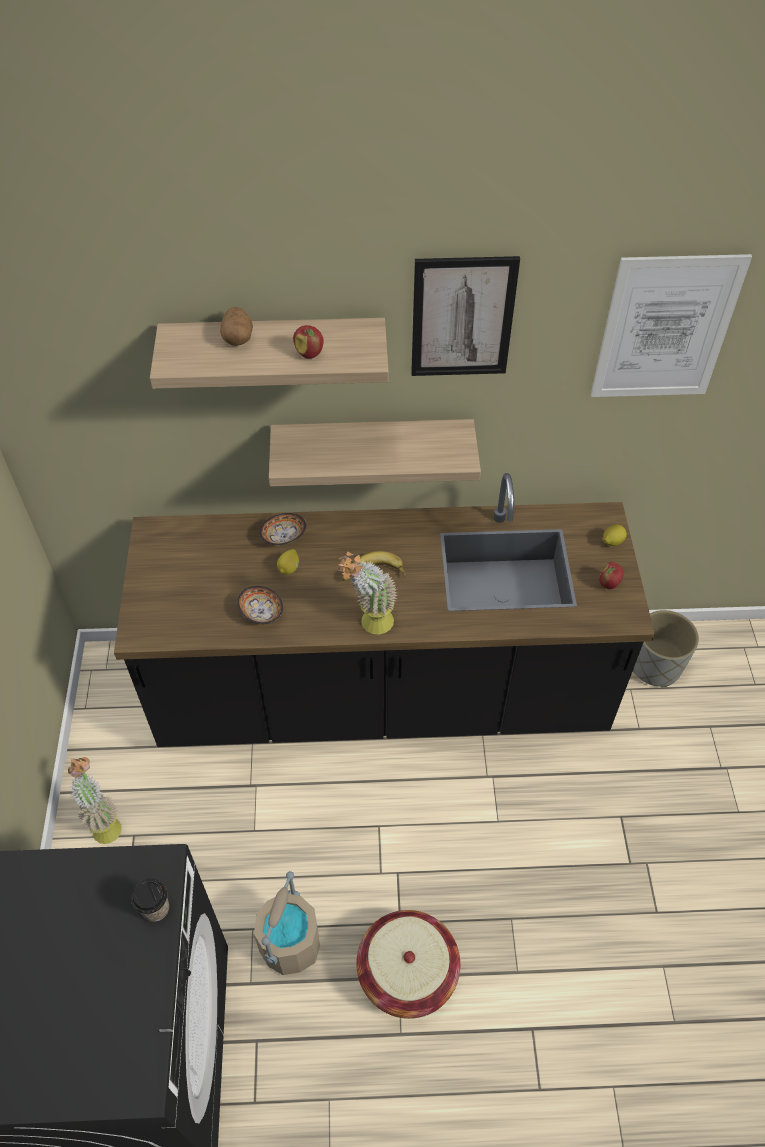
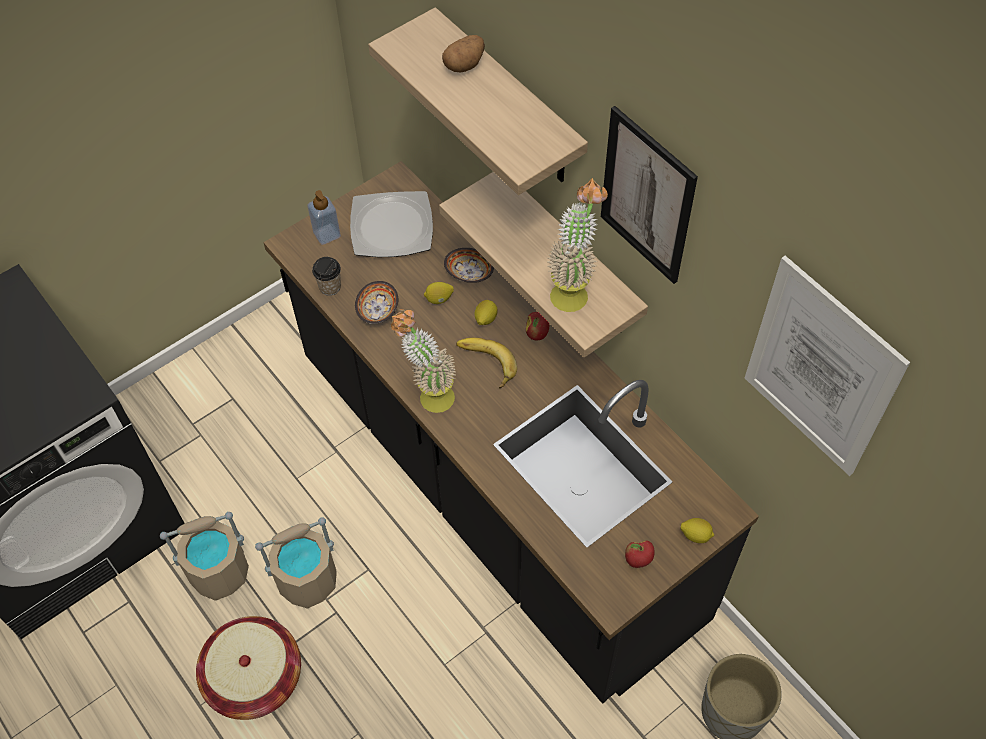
camera: 55 degrees right, 5 degrees up
(104, 823) = (228, 372): potted plant -> potted plant (573, 289)
(153, 604) = (327, 234): none -> soap dispenser
(156, 908) = (54, 416): cup -> cup (330, 287)
(191, 558) = (392, 226): none -> plate
(309, 353) = (489, 121): apple -> apple (537, 334)
(334, 551) = (485, 319): none -> lemon
(352, 876) = (308, 579): none -> beige bucket

